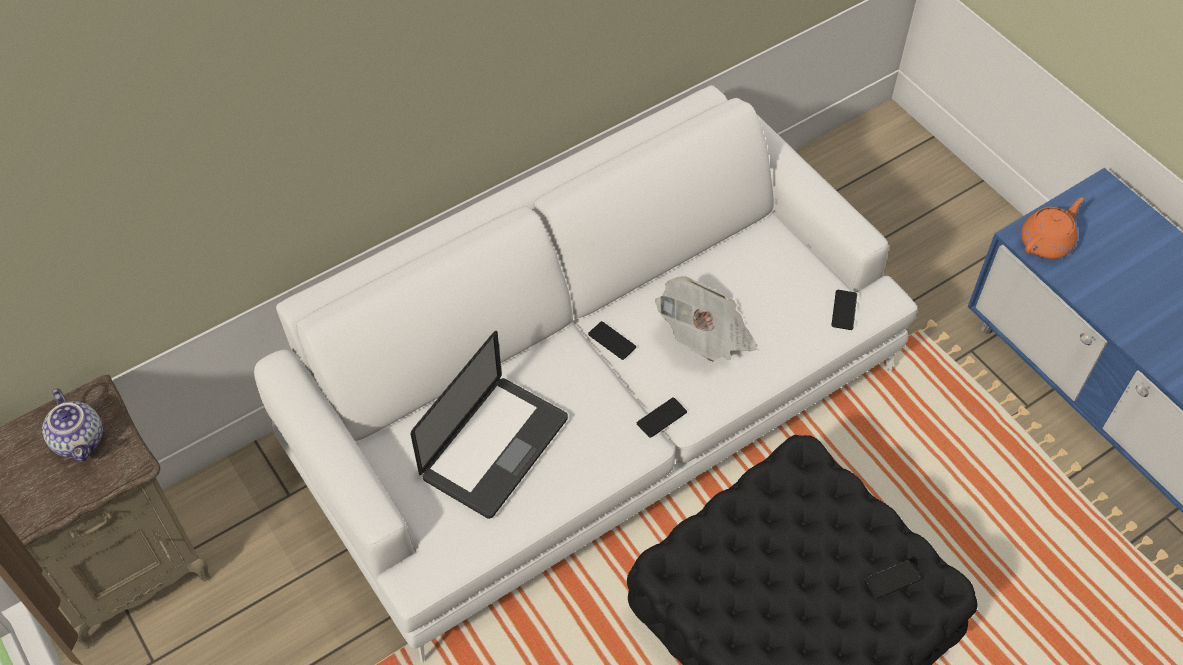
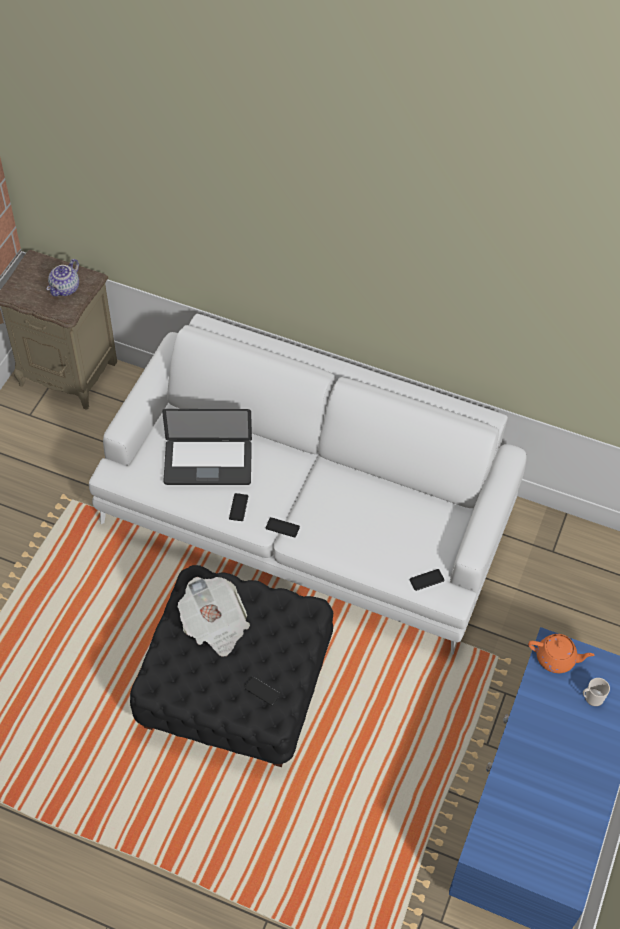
camera: 55 degrees right, 0 degrees up
(612, 341) = (316, 478): phone -> phone (238, 507)
(706, 336) = (353, 521): newspaper -> newspaper (214, 625)
(1115, 240) = (592, 698): none -> mug

